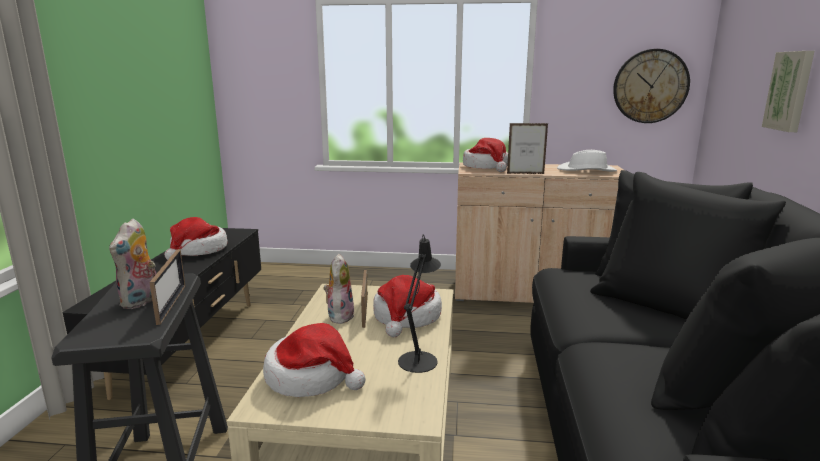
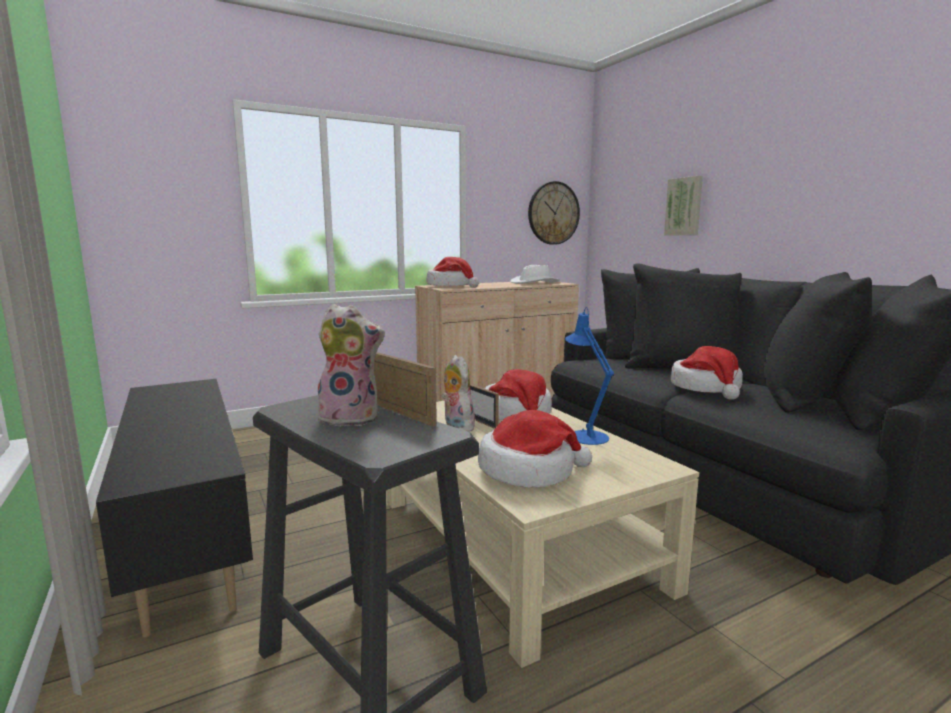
camera: 35 degrees left, 5 degrees down
(142, 301) = (352, 418): plush toy -> plush toy turned 60 degrees counterclockwise
(198, 250) = (176, 407): hat -> hat (706, 388)
(419, 358) = (585, 435): black table lamp -> blue table lamp
(525, 174) = (497, 287): picture frame -> none

